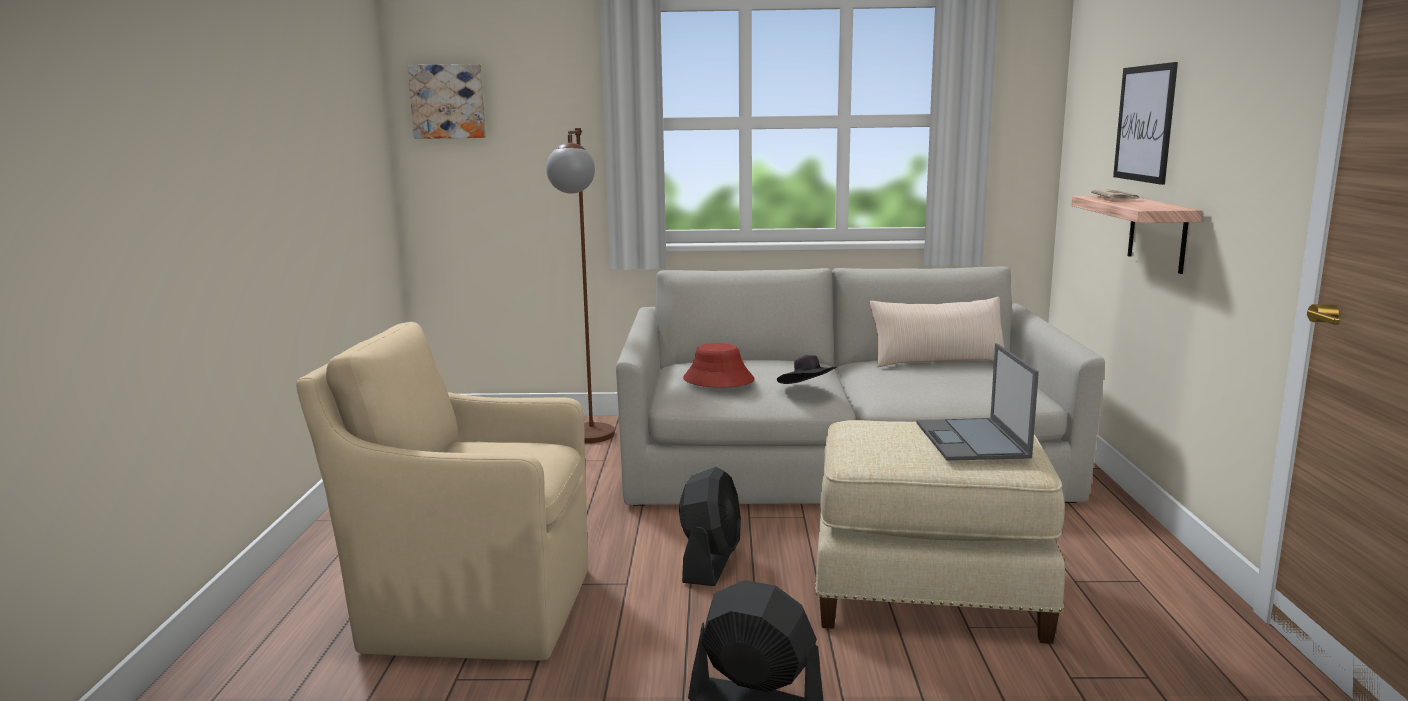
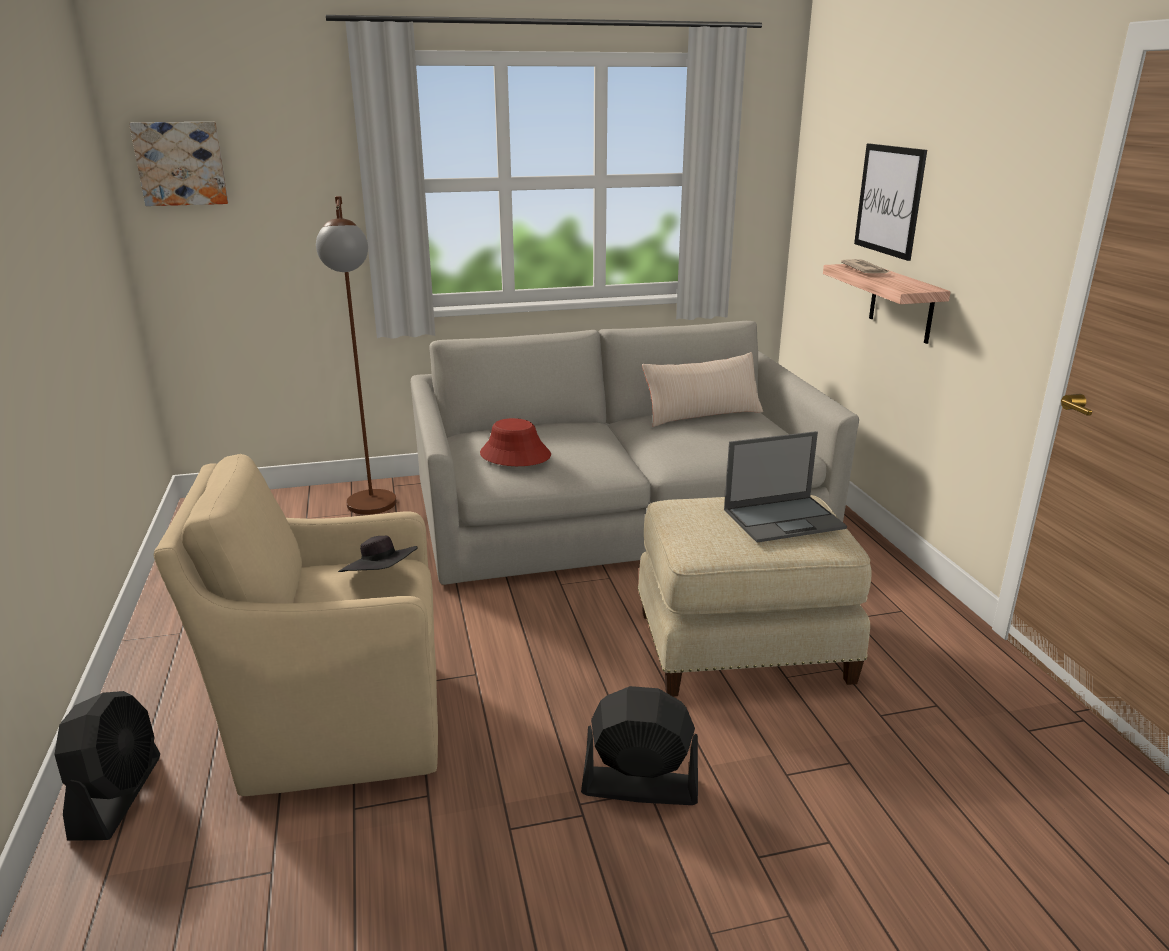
camera: 15 degrees left, 10 degrees up
(710, 562) = (544, 640): black fan -> black fan (117, 796)
(807, 389) = (602, 459): black hat -> black hat (382, 578)
(972, 440) = (784, 519): laptop -> laptop turned 90 degrees counterclockwise

